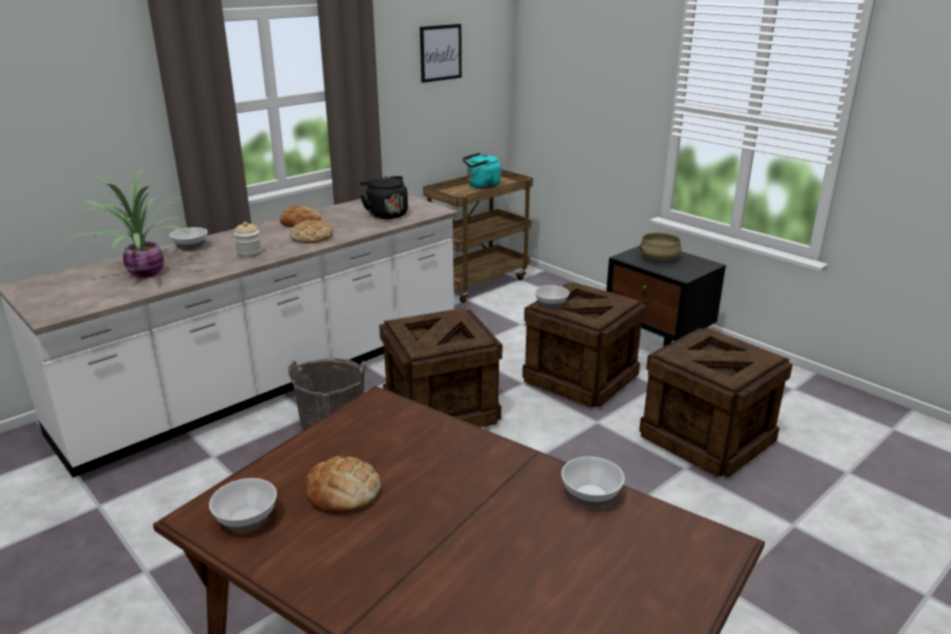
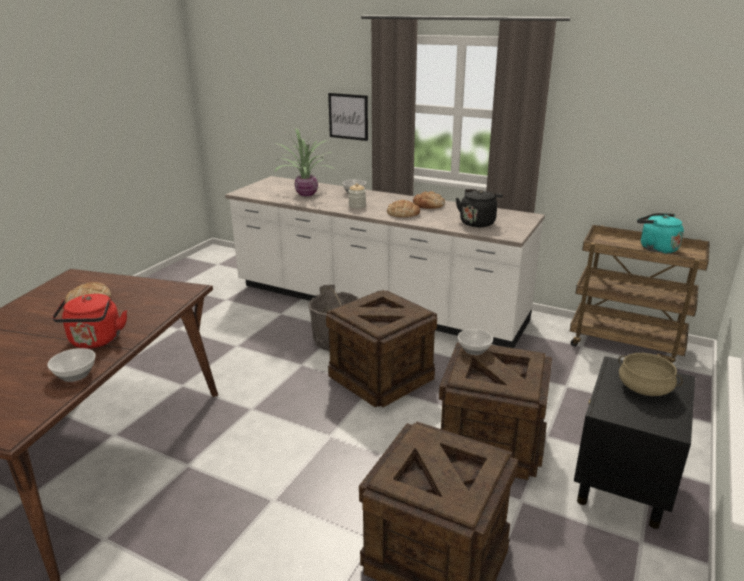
camera: 70 degrees right, 0 degrees up
(246, 521) = (66, 285): bowl -> none
(440, 53) = (651, 97): picture -> picture (348, 116)
(499, 482) = (95, 341): none -> red kettle

